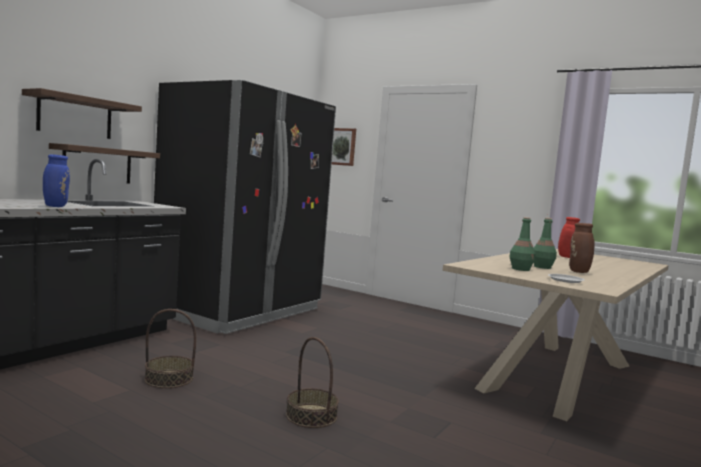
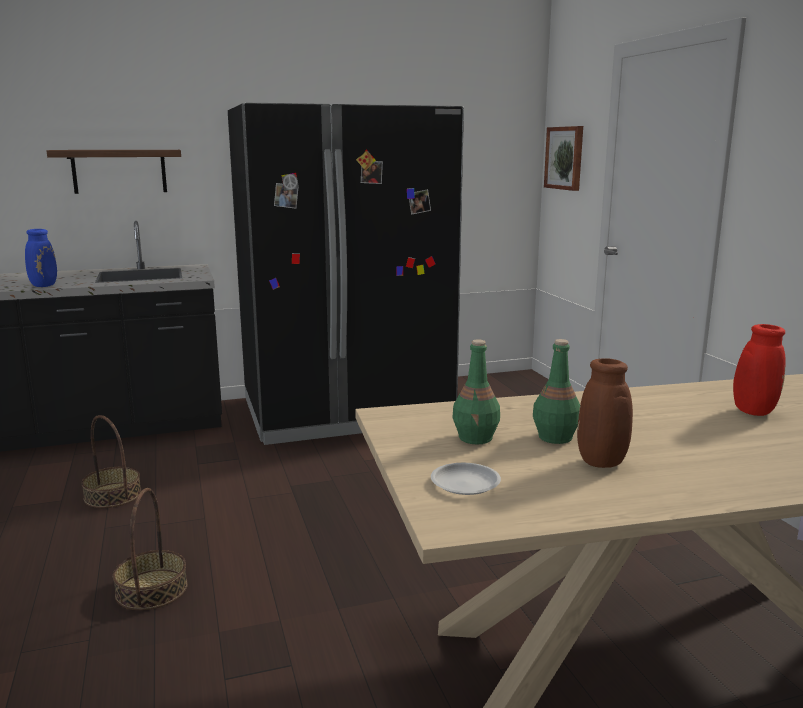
camera: 40 degrees right, 10 degrees up
(97, 165) = (155, 225): shelf -> none

